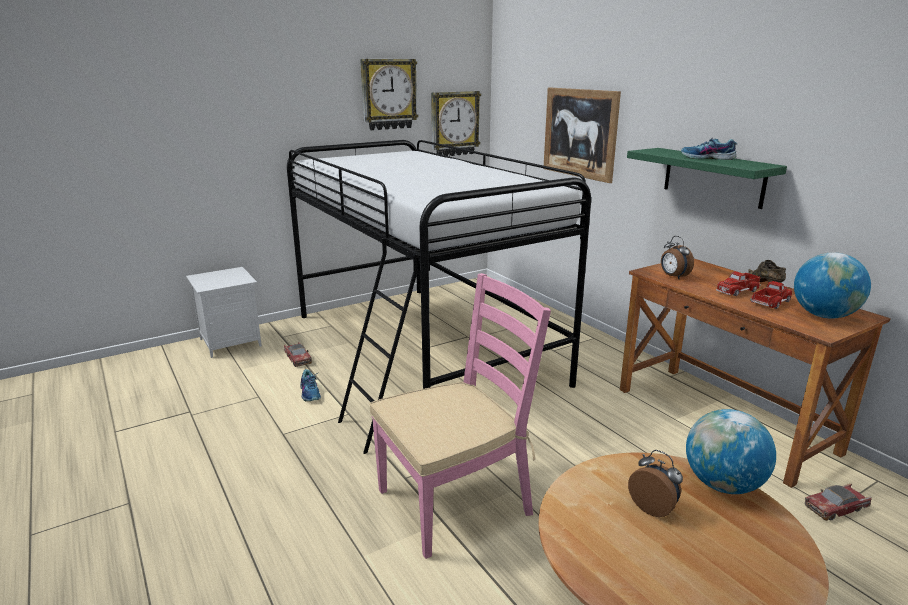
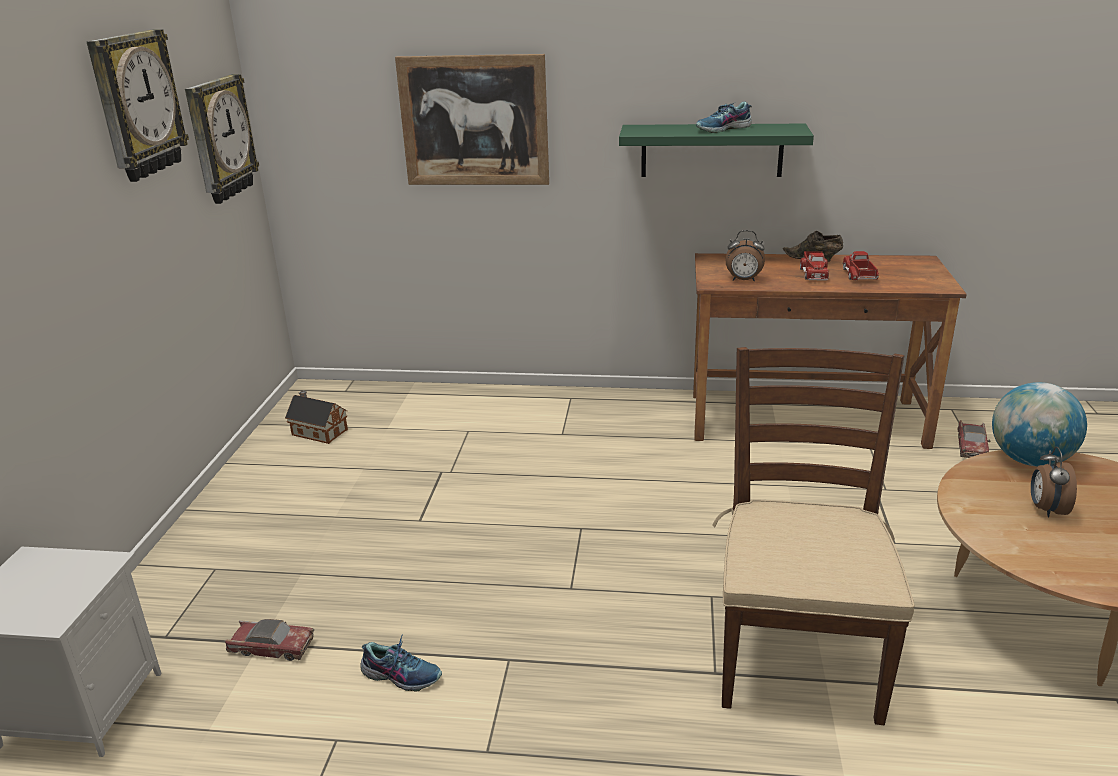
camera: 50 degrees left, 5 degrees up
(421, 350) = (422, 522): black bed -> none
(453, 298) = (318, 431): none -> toy house
(455, 501) = (796, 653): pink chair -> brown chair
(653, 507) = (1046, 509): alarm clock -> alarm clock turned 75 degrees counterclockwise
(823, 316) = (909, 271): globe -> none

